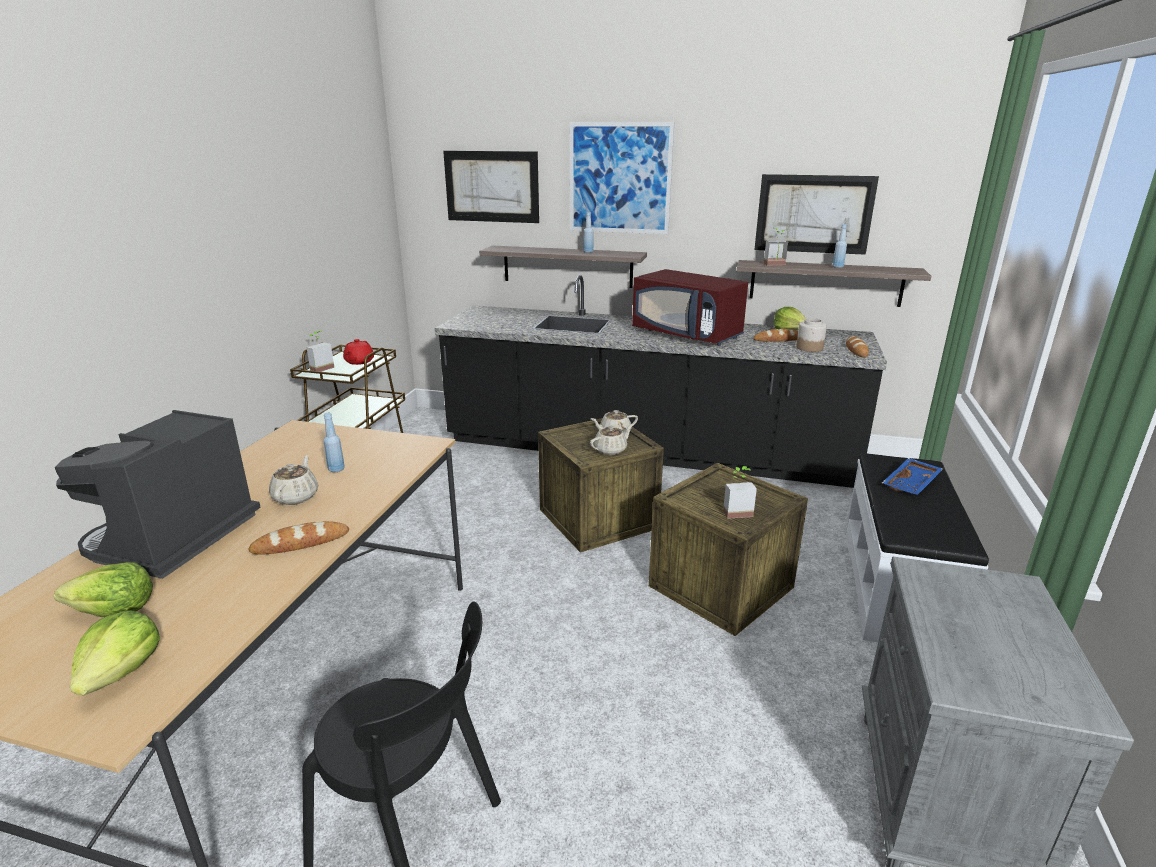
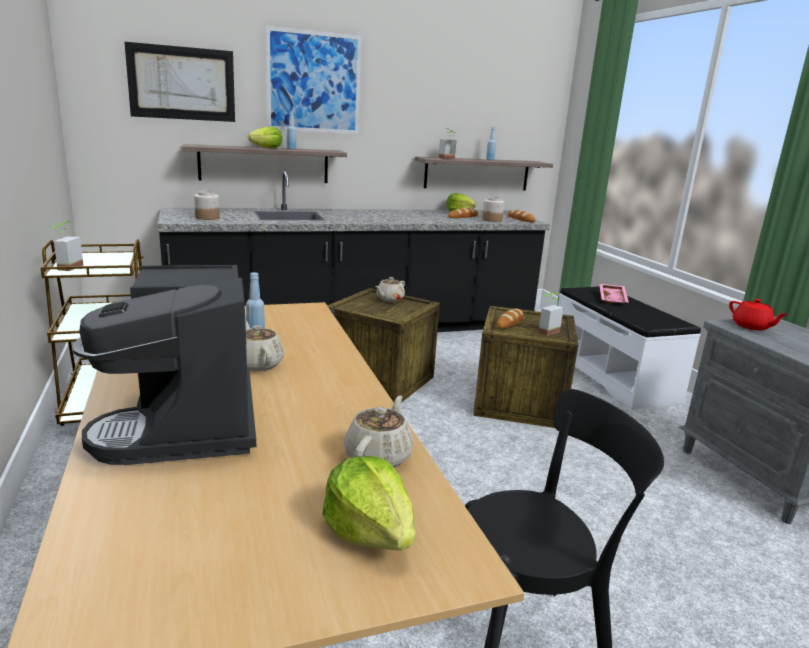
camera: 35 degrees left, 5 degrees down
(114, 611) = (248, 493): lettuce -> lettuce (266, 148)
(300, 543) = (337, 393): bread -> bread (510, 322)
(359, 362) = (105, 258): red teapot -> red teapot (751, 326)
(489, 322) = (207, 218): none -> jar
(611, 450) = (405, 309): beige teapot -> beige teapot (378, 456)
(687, 335) = (396, 217): red microwave -> none
(814, 214) = (467, 119): picture -> none
(912, 484) = (613, 299): blue tray -> pink tray

